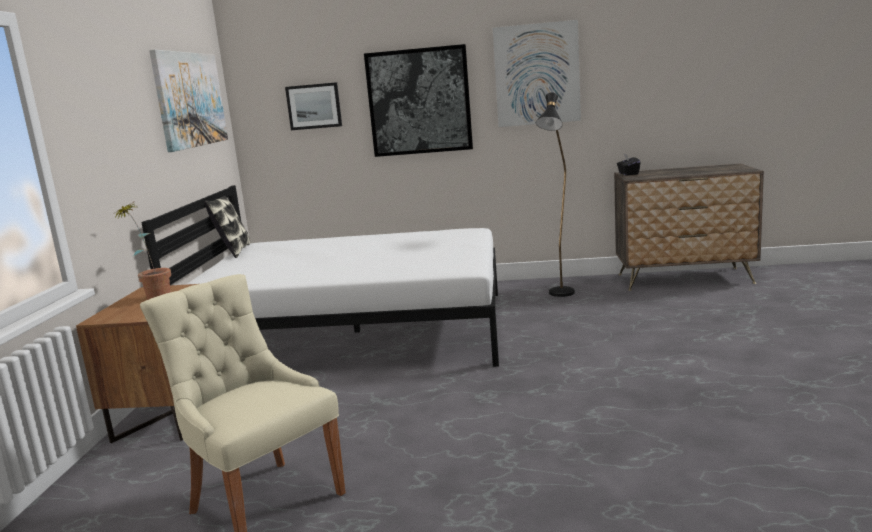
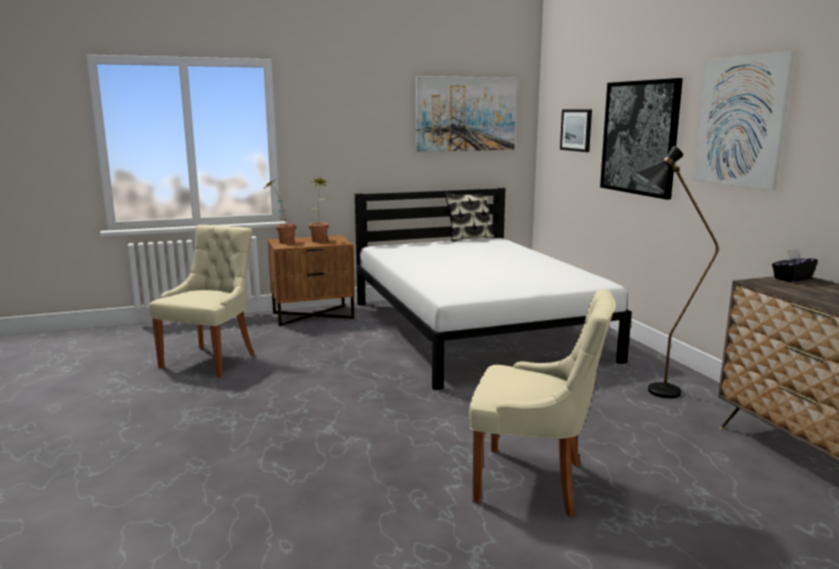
camera: 65 degrees right, 0 degrees up
(121, 316) = (282, 242): none -> potted plant
(696, 351) = (534, 482): none -> beige chair

